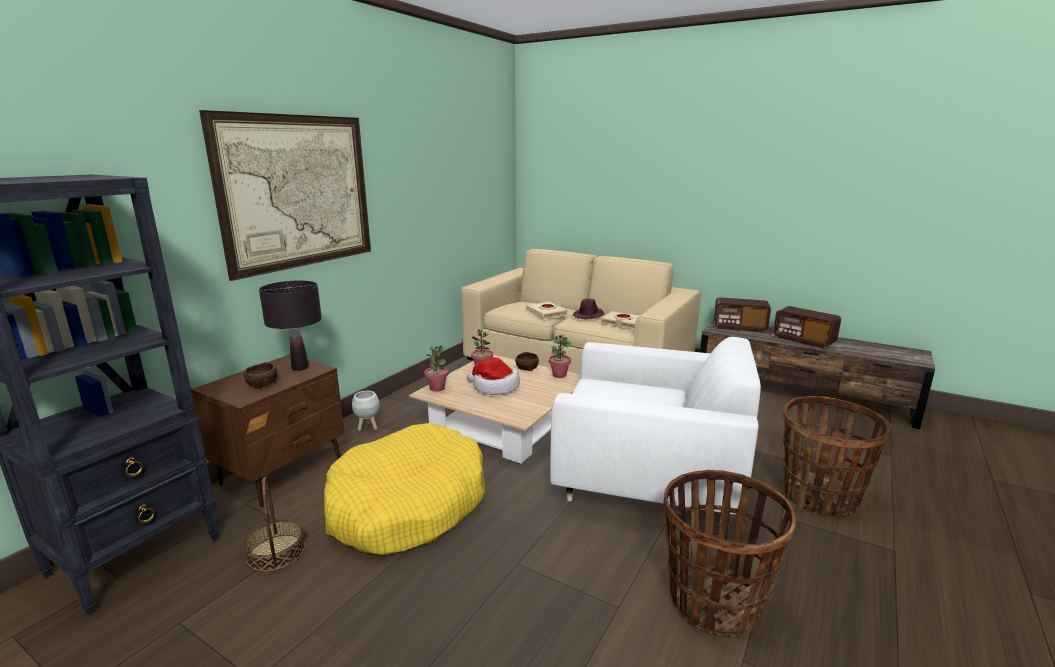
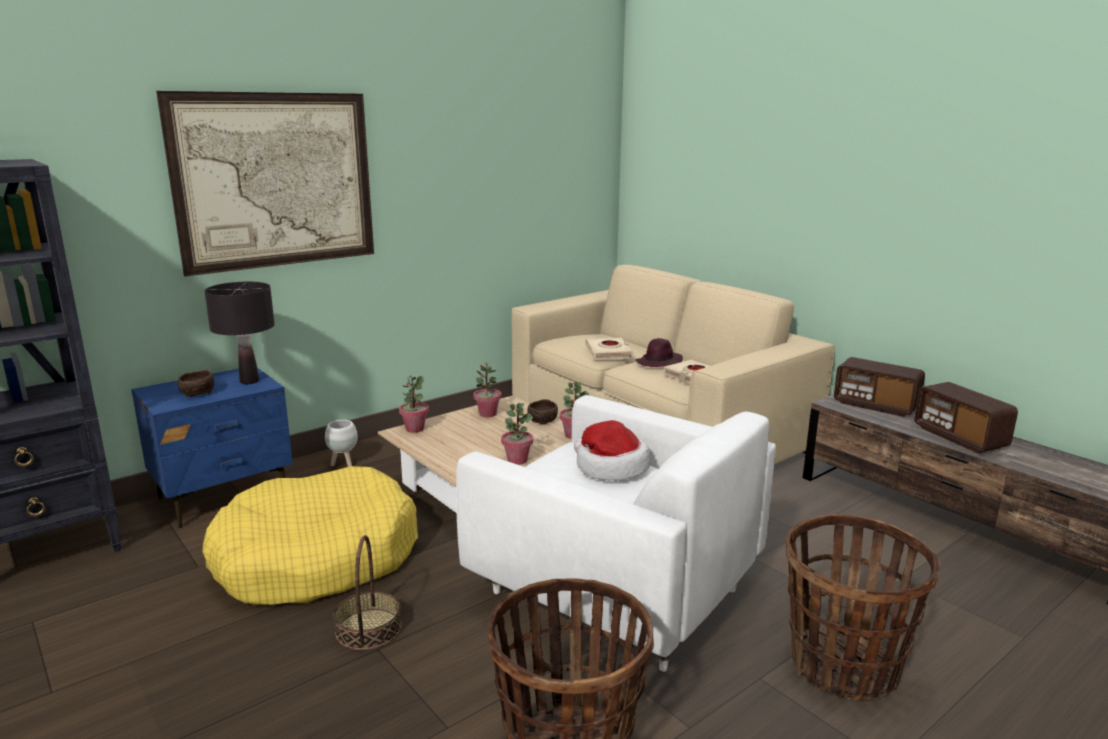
camera: 20 degrees right, 0 degrees up
(276, 552) = (158, 577): basket -> basket (368, 629)
(283, 472) = (225, 496): brown nightstand -> blue nightstand
(494, 387) = (481, 438): hat -> hat (610, 467)
(537, 399) = (517, 460): none -> potted plant

